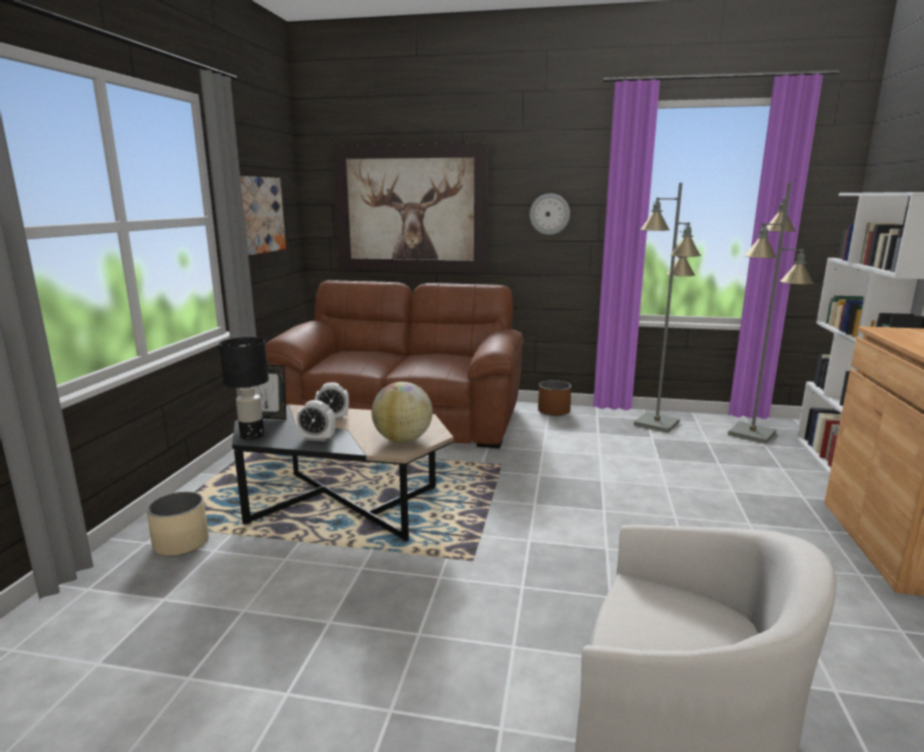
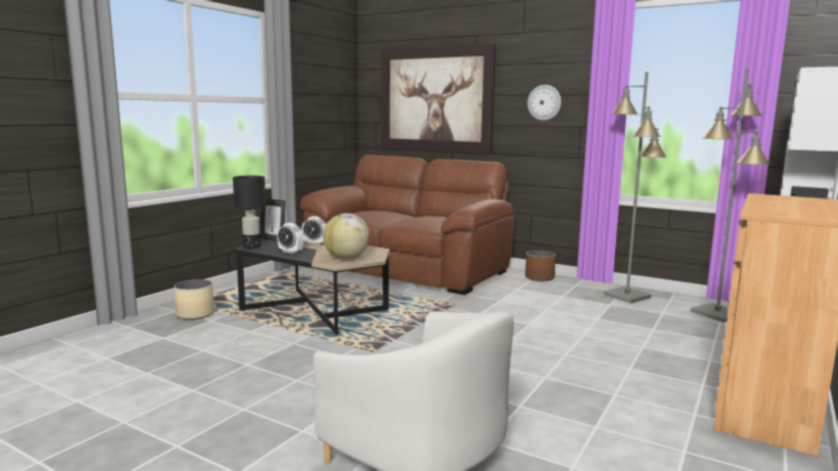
camera: 20 degrees right, 5 degrees down
(261, 215) = (315, 100): picture -> none

